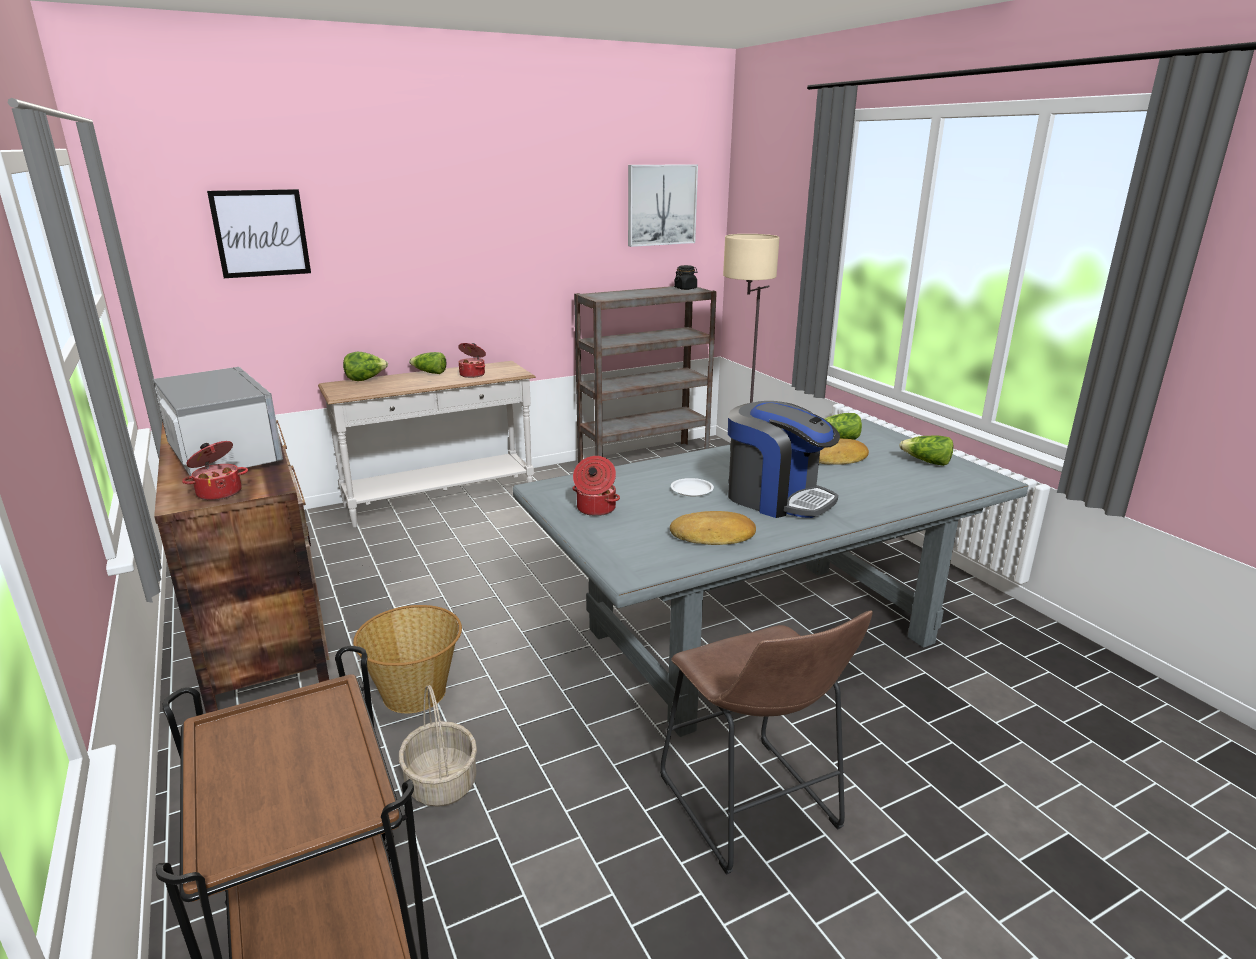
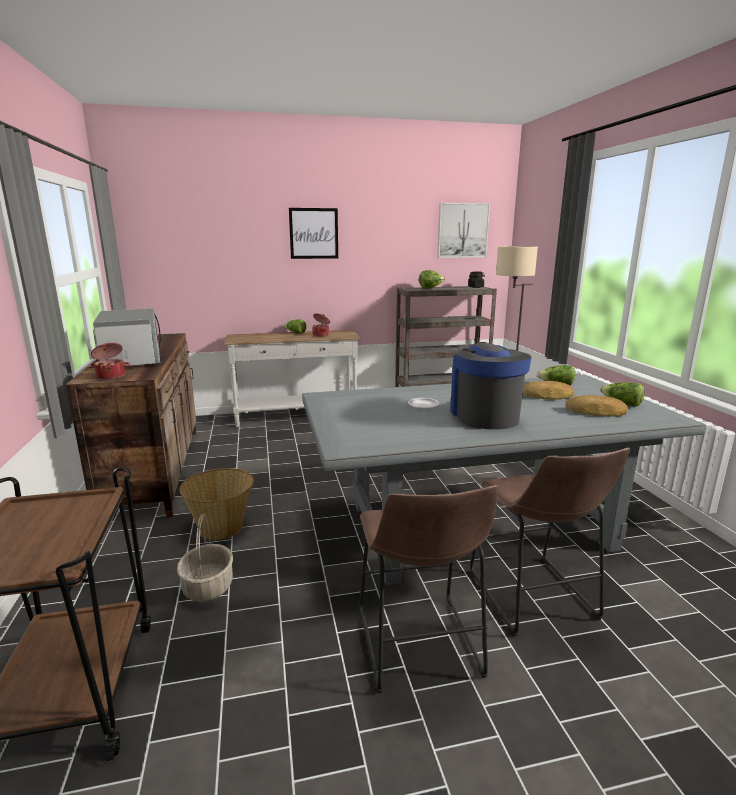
camera: 15 degrees right, 5 degrees down
(261, 233) = (198, 239): picture -> picture (314, 233)
(365, 379) = (254, 334): lettuce -> lettuce (430, 288)
(595, 509) = (346, 410): cooking pot -> none
(713, 536) = (420, 433): bread -> bread (596, 412)
(777, 498) = (484, 415): coffee machine -> coffee machine turned 150 degrees counterclockwise
(861, 723) = (534, 600): none -> brown stool

